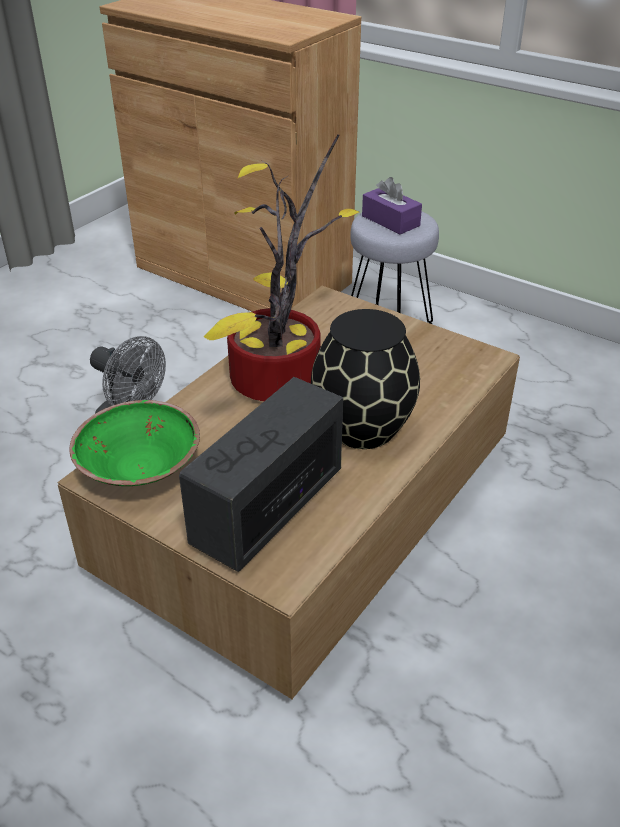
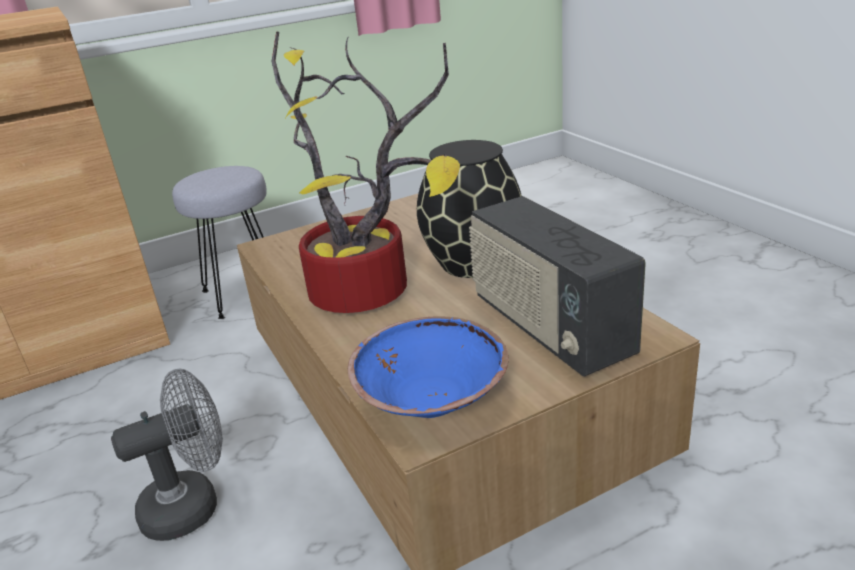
camera: 60 degrees left, 10 degrees down
(141, 468) = (431, 398): green bowl -> blue bowl
(390, 221) = (213, 179): purple tissue box -> none

